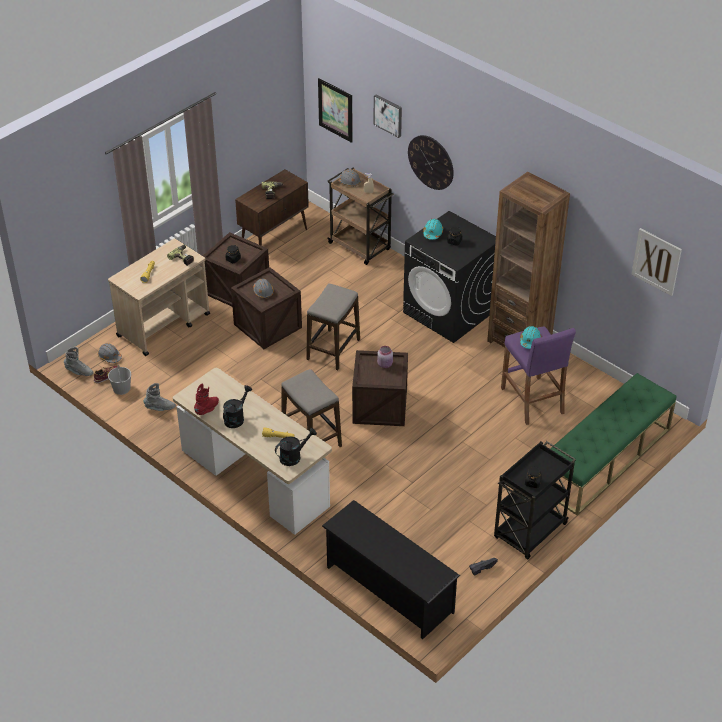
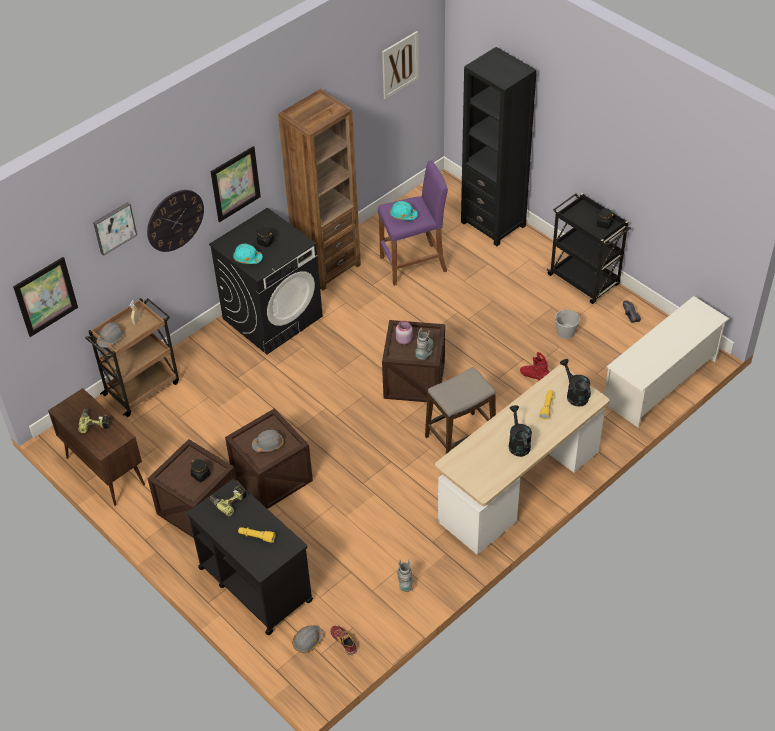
camera: 85 degrees left, 5 degrees up
(79, 372) = (333, 674): grey boot -> grey boot (425, 353)
(121, 388) = (367, 624): white bucket -> white bucket (565, 332)
(164, 325) = (255, 583): beige cart -> black cart
(207, 409) = (504, 469): red boot -> red boot (534, 376)
(236, 418) = (518, 443): black watering can -> black watering can turned 45 degrees clockwise
(333, 349) = (321, 416): stool -> none
(388, 589) = (660, 382): black shoe rack -> white shoe rack
(482, 189) = (235, 184): none -> picture
(604, 459) = (493, 224): green bench -> black bookcase

